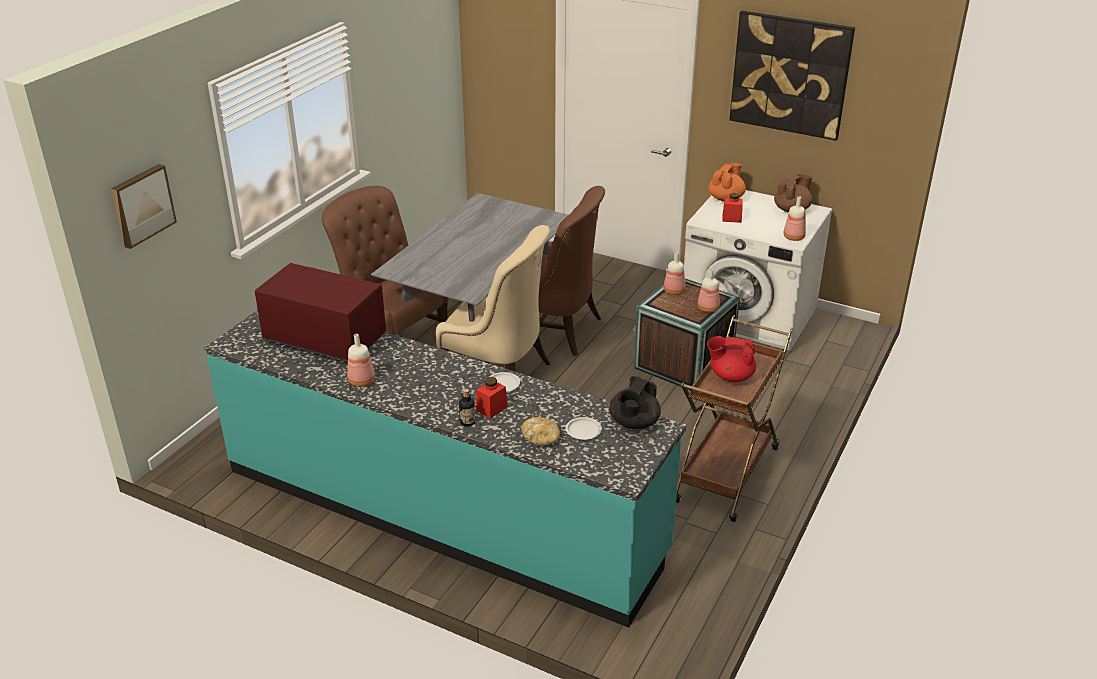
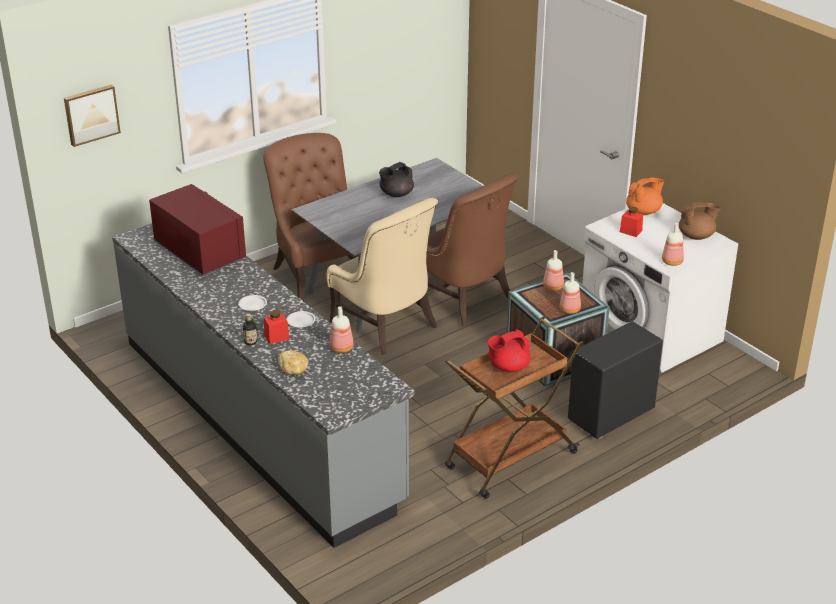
camera: 25 degrees right, 0 degrees up
(361, 381) = (200, 290): bottle -> bottle (341, 347)
(442, 511) = (259, 419): turquoise counter -> grey counter
(583, 430) = (330, 372): white plate -> white plate (253, 305)
(633, 423) = (373, 378): black teapot -> black teapot (396, 194)
(730, 376) = (508, 367): red teapot -> red teapot turned 60 degrees counterclockwise
(778, 405) = (609, 417): none -> black nightstand
(790, 74) = (712, 104): picture -> none

